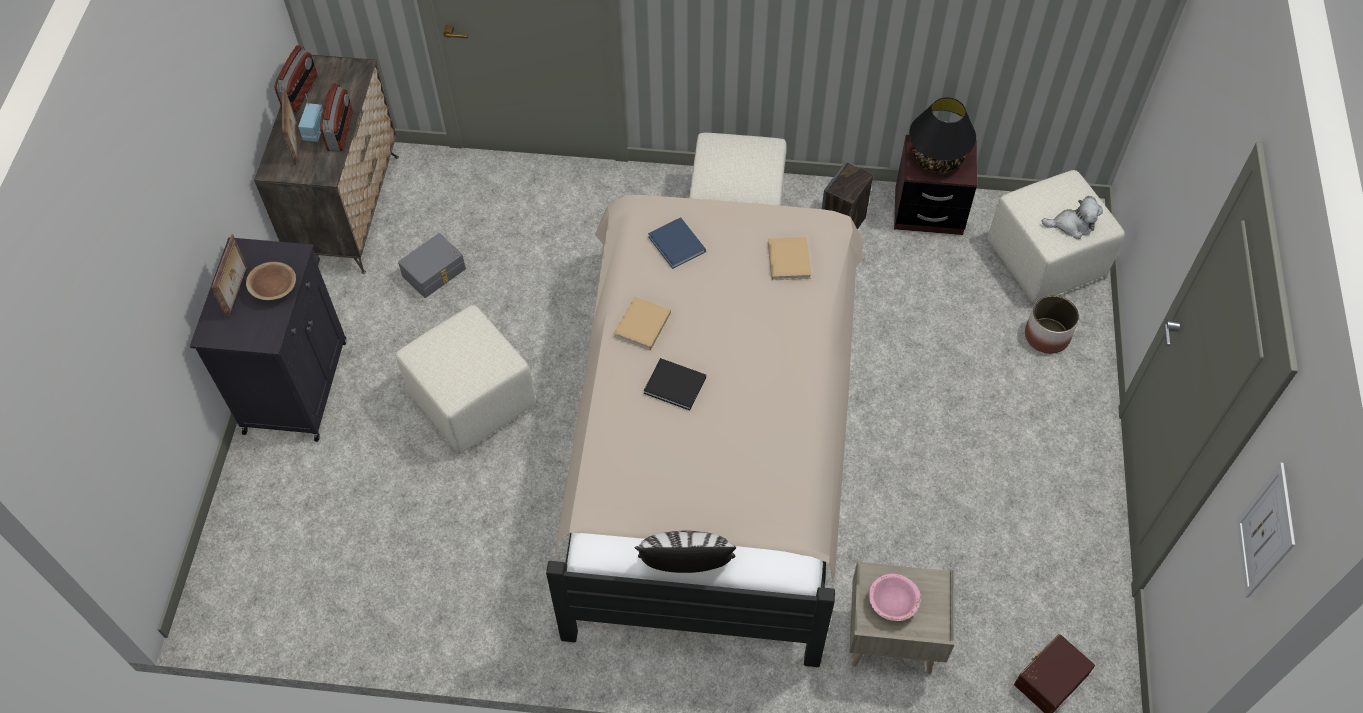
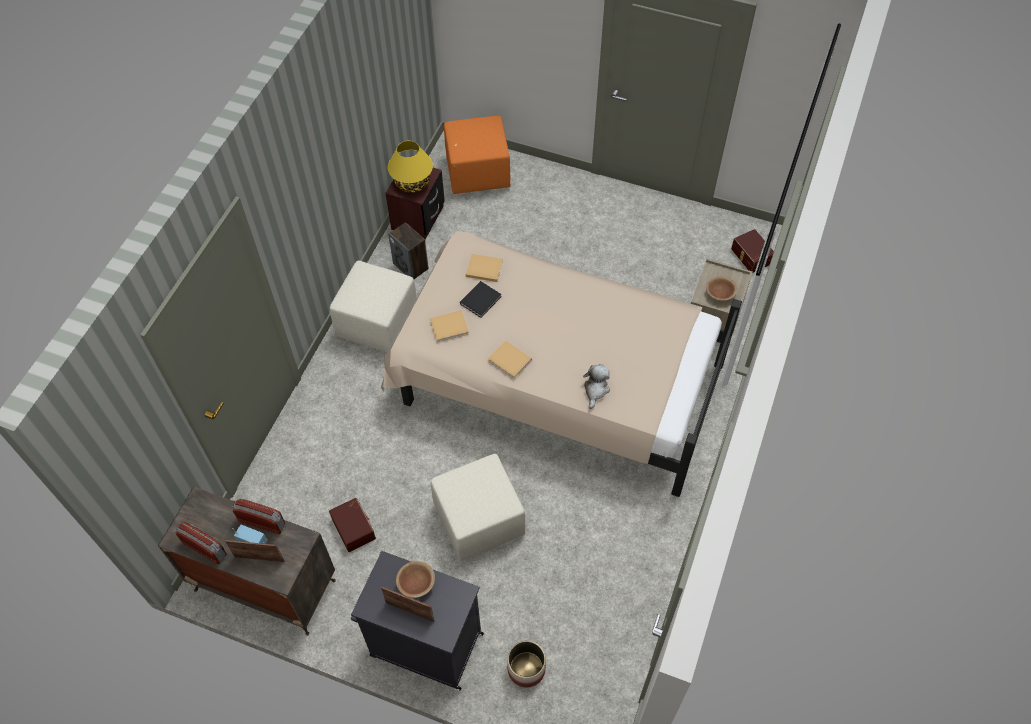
camera: 75 degrees left, 0 degrees up
(435, 273) = (354, 528): grey storage box -> brown storage box
(676, 386) = (564, 351): black book -> black book (481, 299)
(677, 245) = (450, 327): blue book -> beige book
(686, 568) = (694, 376): pillow -> none
(892, 602) = (720, 293): pink bowl -> brown bowl
(937, 159) = (412, 183): black table lamp -> yellow table lamp
(1044, 259) = (477, 173): beige ottoman -> orange ottoman
(1046, 336) = (532, 189): planter -> planter (526, 669)
(1072, 225) = (488, 135): plush toy -> plush toy (596, 390)
(1265, 531) = (805, 67): picture -> none

